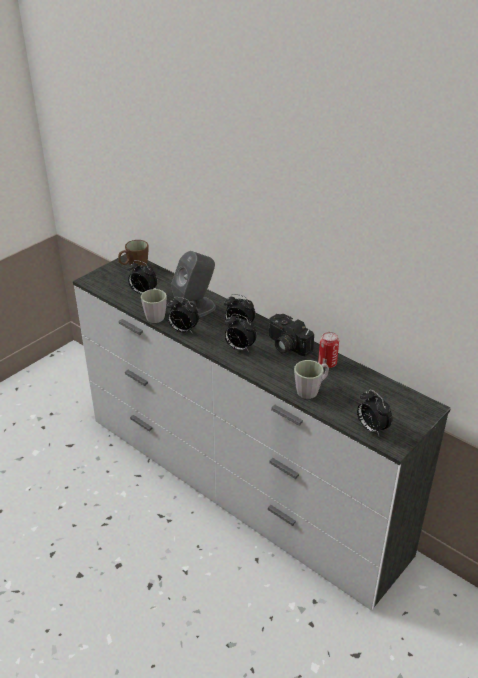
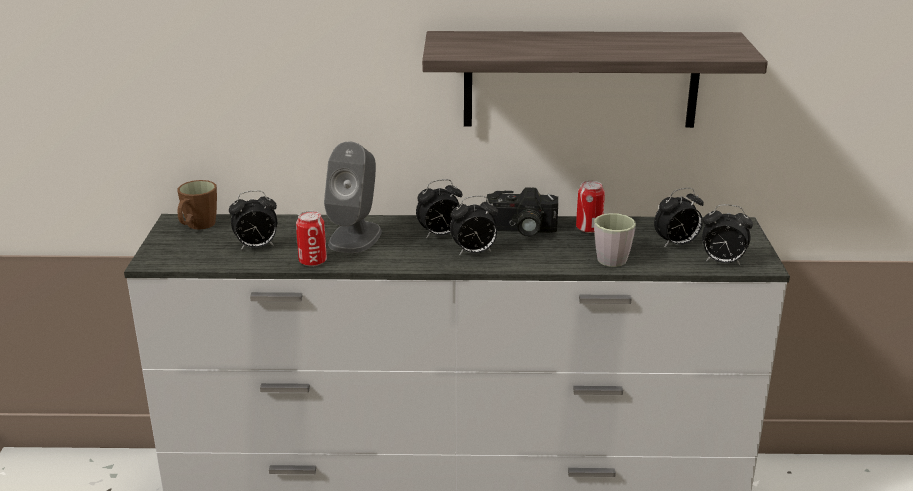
camera: 40 degrees left, 10 degrees down
(155, 315) = (312, 261): grey mug -> can
(183, 330) = (376, 263): alarm clock -> alarm clock (676, 244)
(347, 261) = (581, 79): none -> shelf

